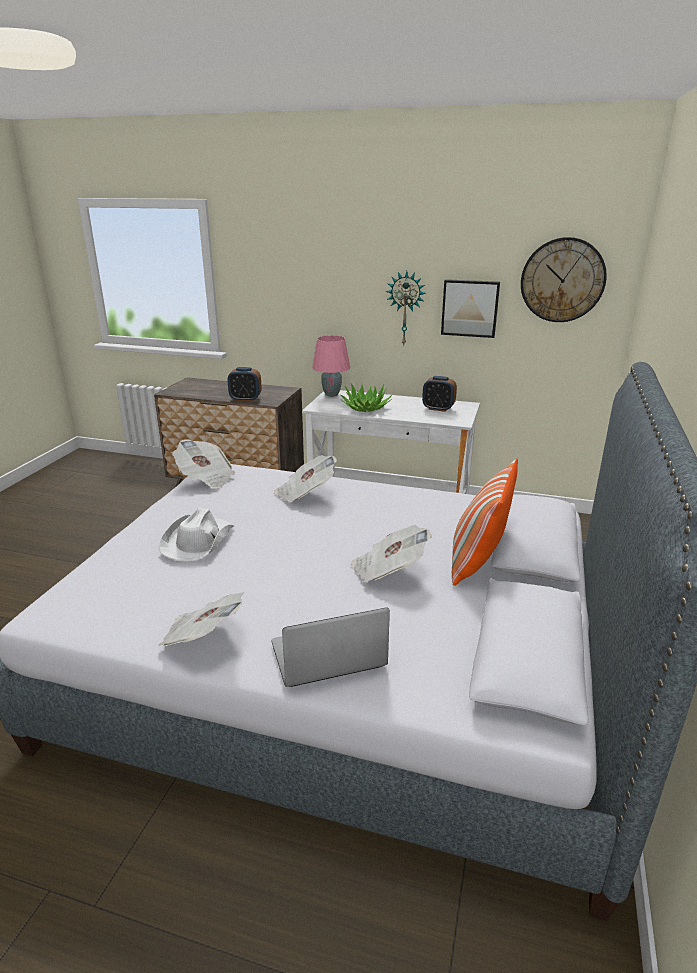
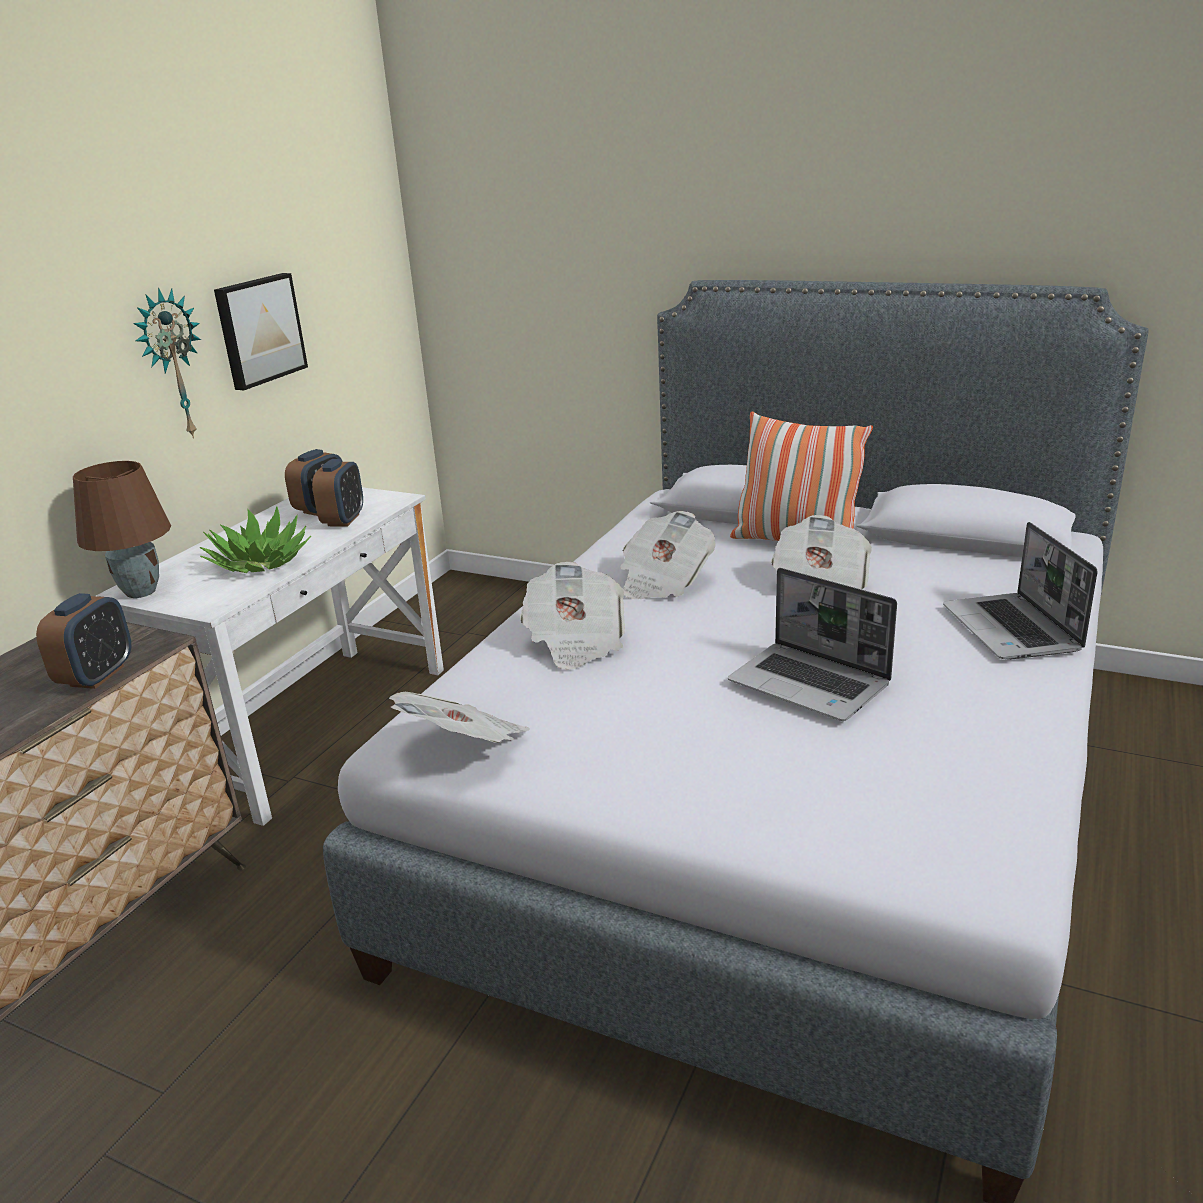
camera: 80 degrees left, 0 degrees up
(197, 541) = (734, 737): white hat -> none
(203, 637) = (1006, 713): newspaper -> newspaper (663, 581)
(250, 564) = (811, 684): none -> laptop
(331, 394) = (140, 592): pink table lamp -> brown table lamp
(424, 415) = (343, 520): none -> alarm clock
(562, 280) = (344, 252): wall clock -> none

